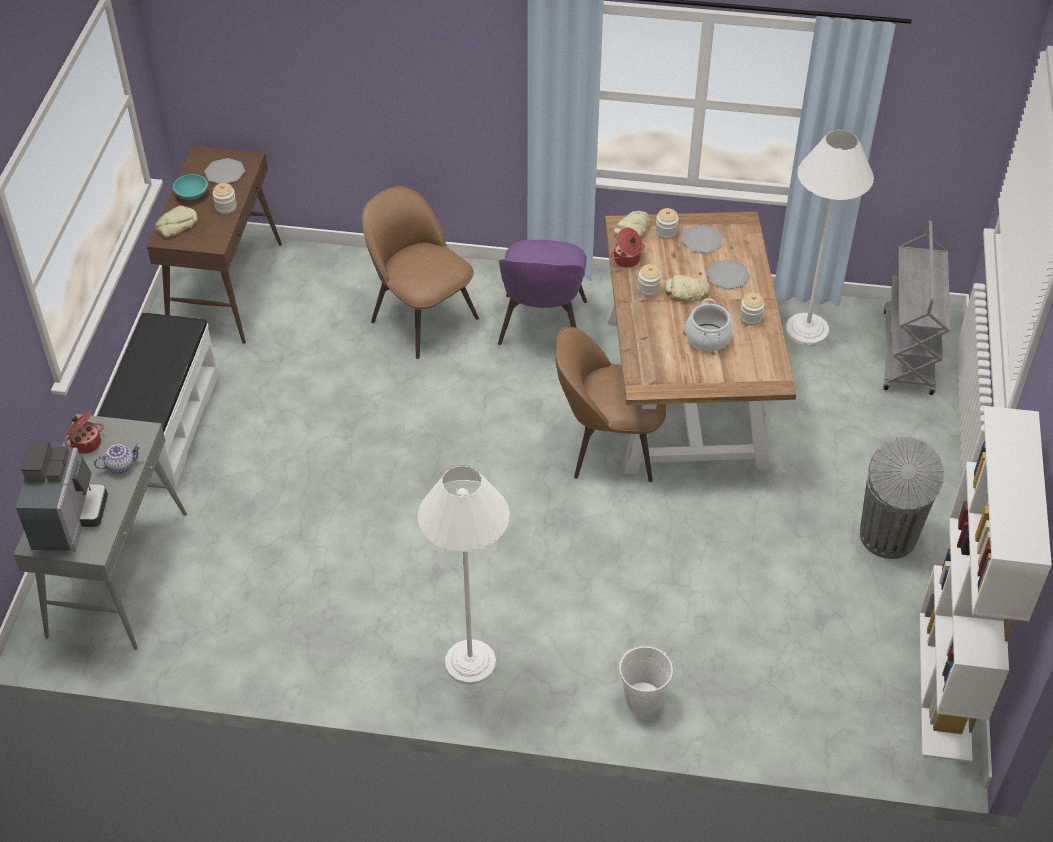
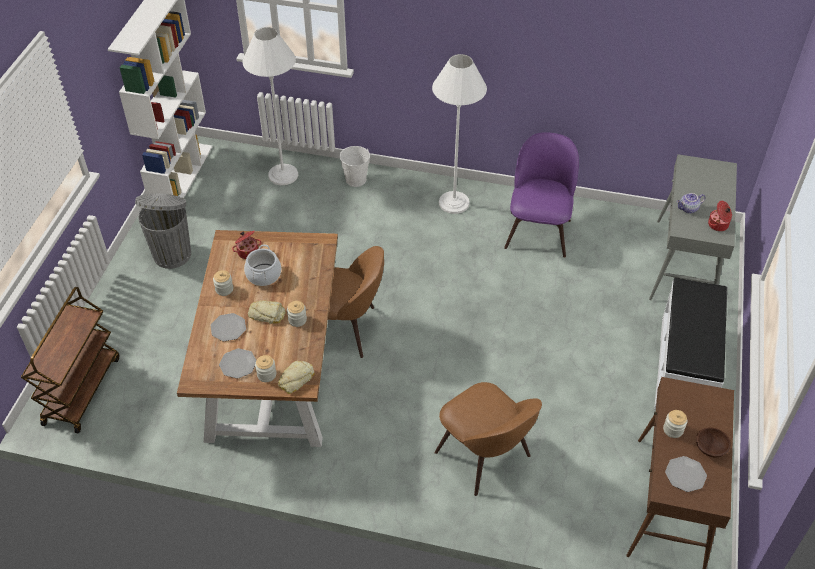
camera: 175 degrees left, 0 degrees up
(68, 519) = (710, 179): coffee machine -> none
(176, 225) = (714, 411): bread -> none
(191, 195) = (710, 447): turquoise bowl -> brown bowl
(542, 326) = (379, 440): purple chair -> purple chair (538, 231)
(627, 260) = (308, 349): cooking pot -> cooking pot (247, 251)
(807, 330) = (153, 419): white floor lamp -> white floor lamp (283, 175)
(908, 353) = (81, 390): grey cart -> brown cart

